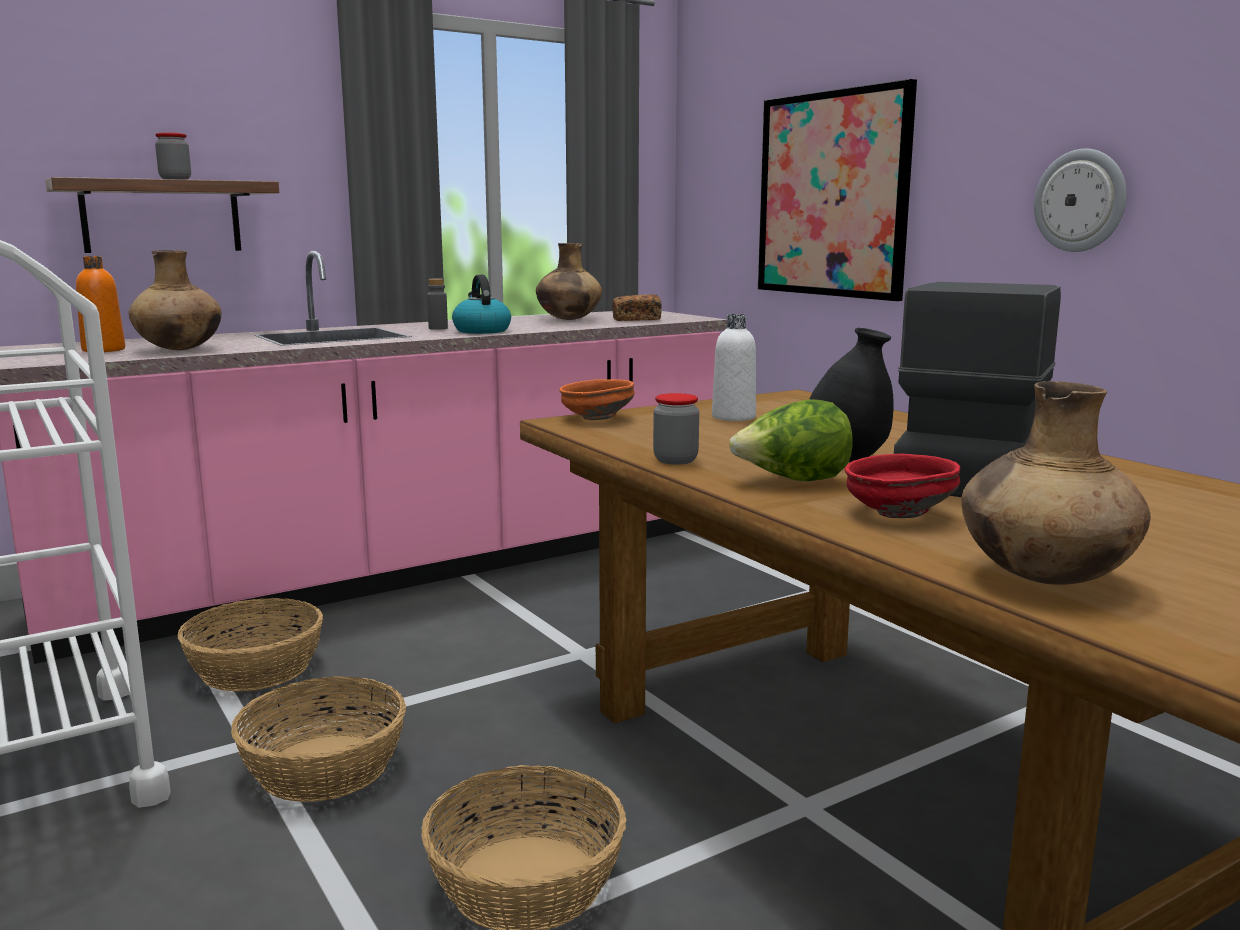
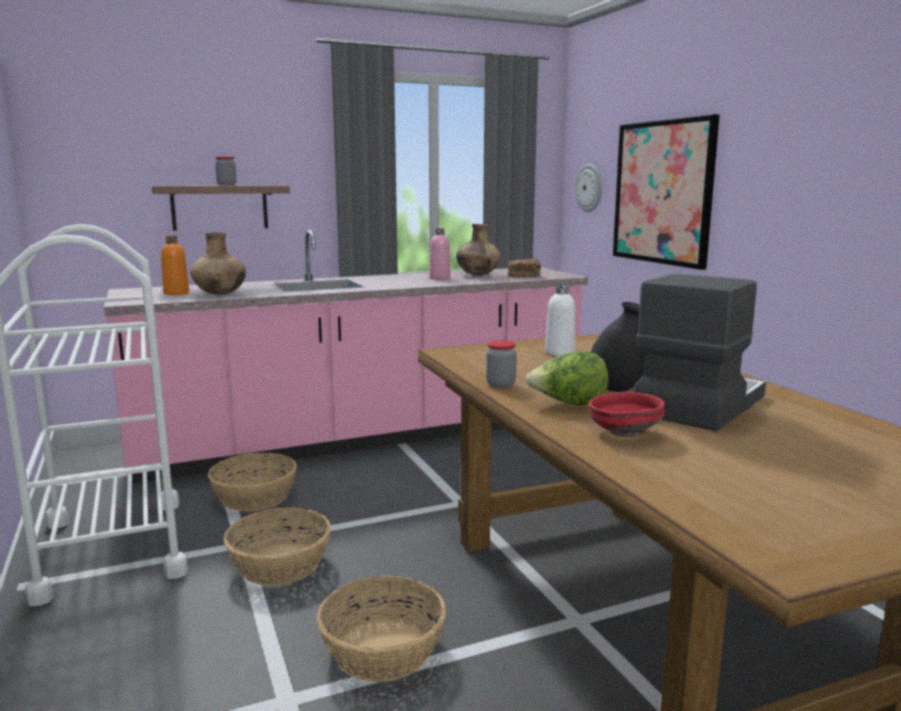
camera: 10 degrees right, 0 degrees up
(438, 328) = (387, 280): grey bottle -> none
(481, 331) = (414, 283): kettle -> none
(515, 324) = (440, 278): none -> pink bottle
(595, 418) = (467, 350): orange bowl -> none
(1043, 578) = (690, 487): brown vase -> none
(1080, 201) = (826, 205): wall clock -> wall clock (589, 188)

